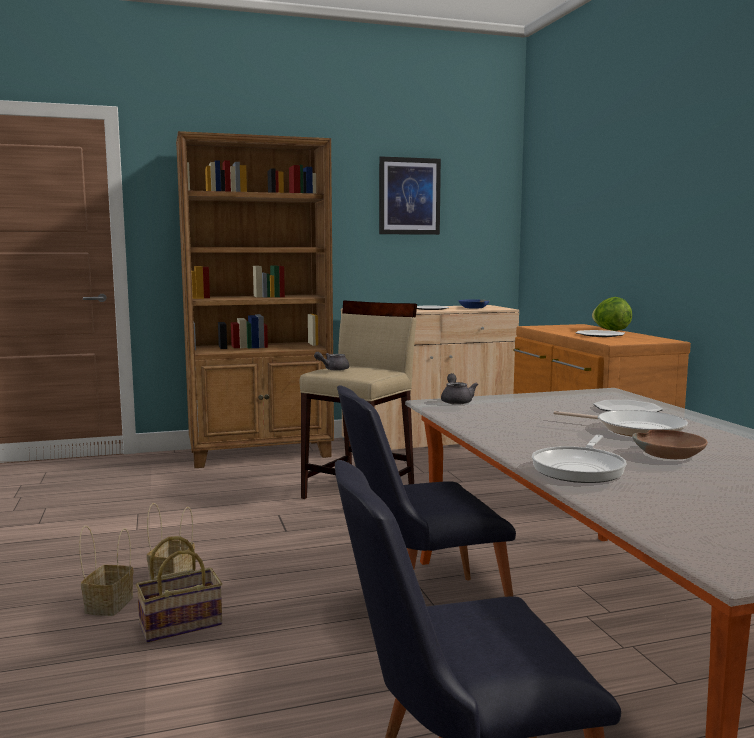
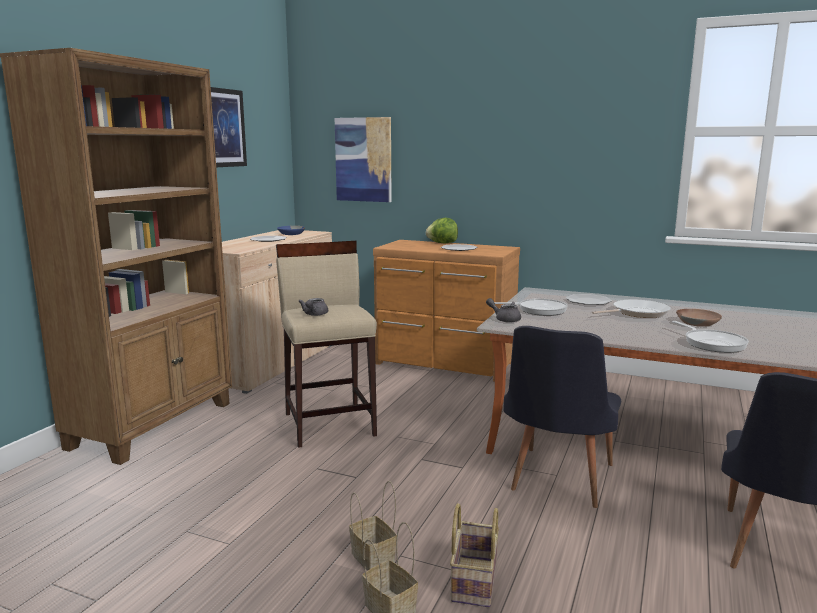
camera: 50 degrees left, 5 degrees up
(526, 403) = (539, 310): none -> frying pan
(566, 227) = (363, 159): none -> picture

